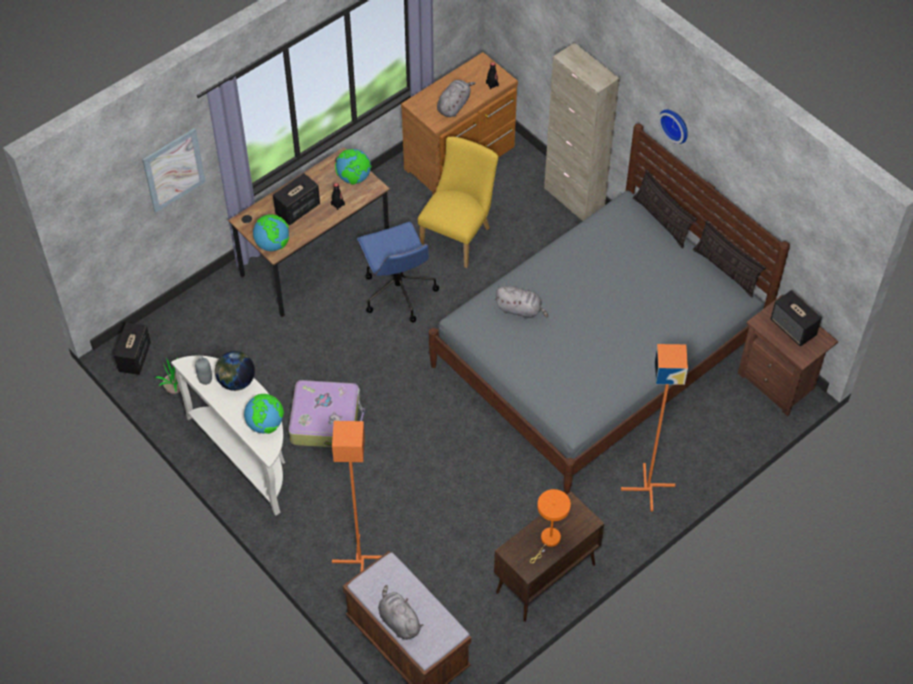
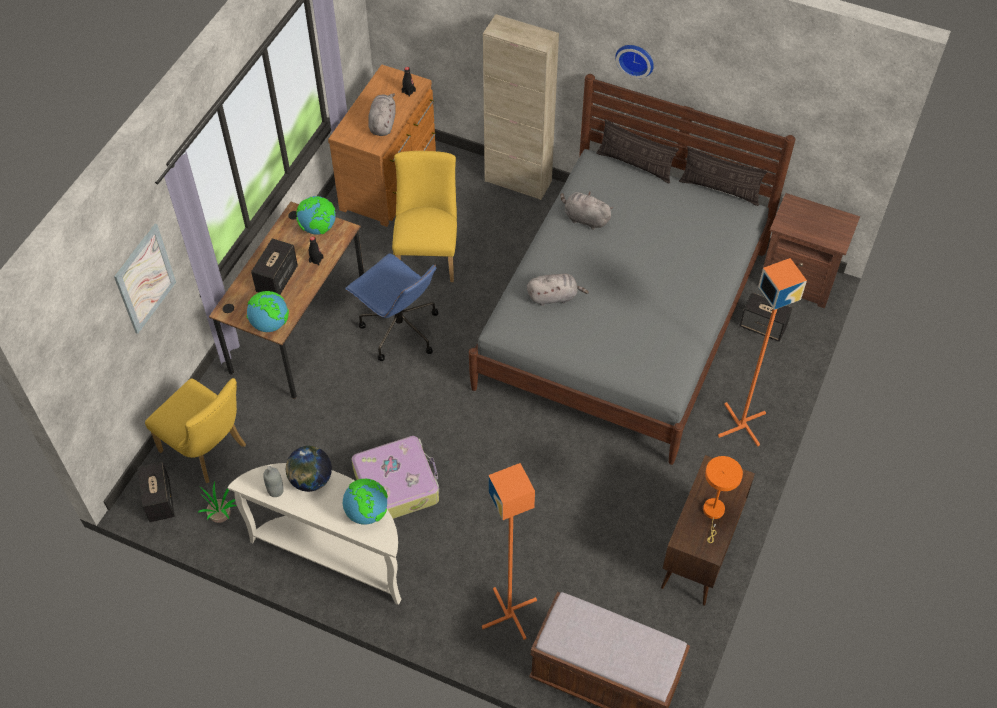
camera: 25 degrees left, 0 degrees up
(191, 333) = (208, 451): none -> yellow chair
(398, 621) = (610, 661): grey plush toy -> grey plush toy (584, 218)
(793, 328) = (814, 219): speaker -> speaker (763, 327)

